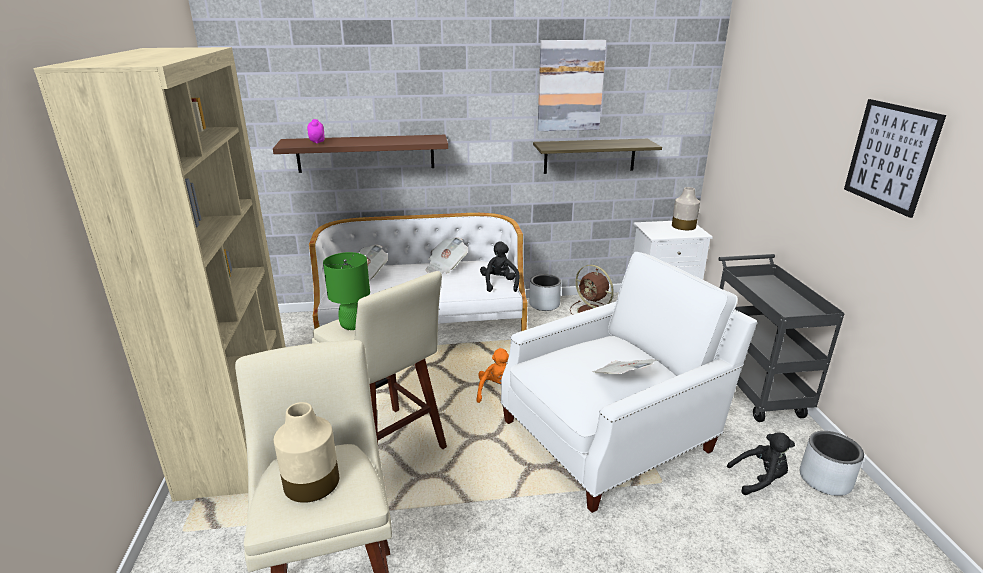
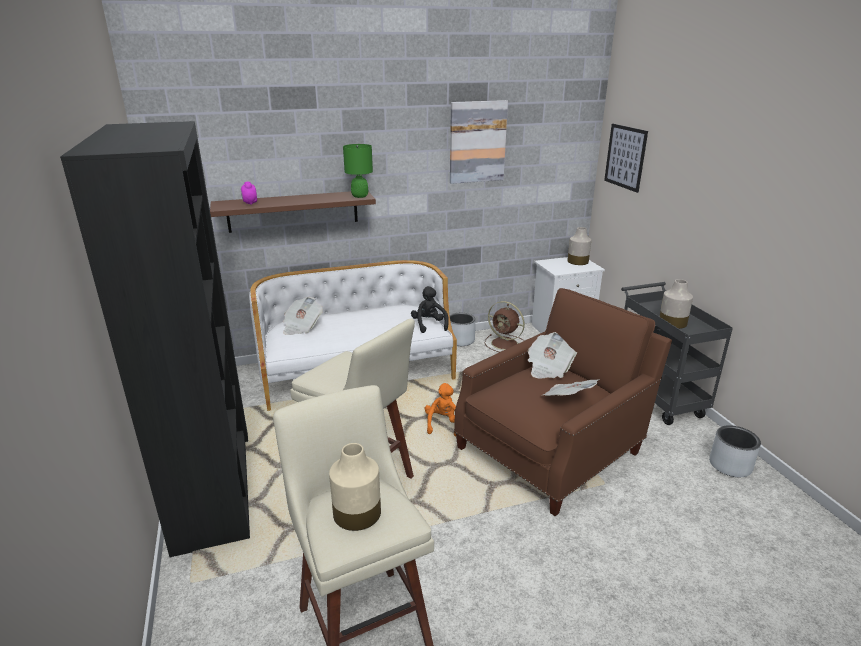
camera: 10 degrees left, 0 degrees up
(240, 434) = (214, 487): beige bookcase -> black bookcase
(352, 327) = (330, 375): green table lamp -> green table lamp (360, 197)
(445, 267) = (374, 313): newspaper -> newspaper (548, 368)
(589, 156) = (495, 203): shelf -> none
(610, 434) = (551, 448): white armchair -> brown armchair
(759, 479) = (680, 471): black plush toy -> none
(773, 301) = (672, 322): none -> beige vase
(890, 156) = (764, 198): picture -> picture (625, 157)

